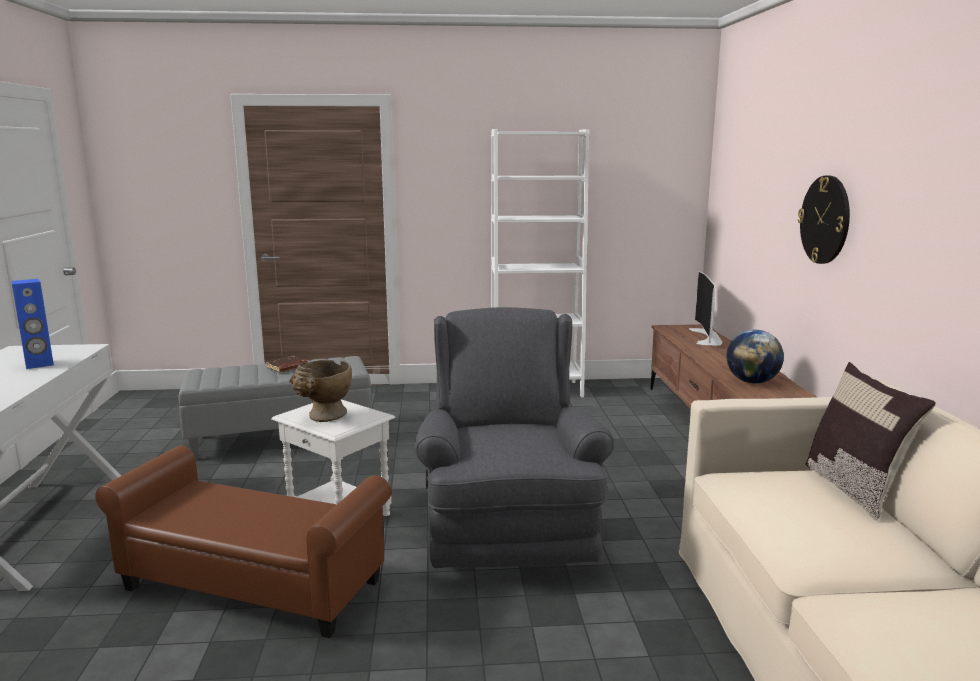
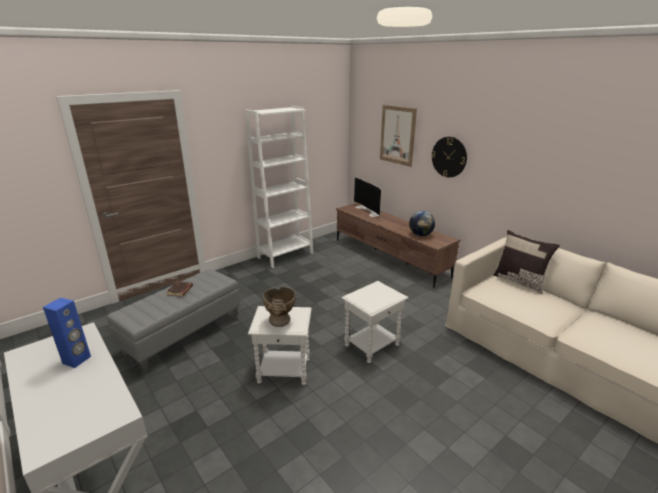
camera: 35 degrees left, 10 degrees up
(253, 584) = (296, 432): brown ottoman -> none
(507, 531) = (371, 344): grey armchair -> white side table
(762, 185) = (397, 135): none -> picture

